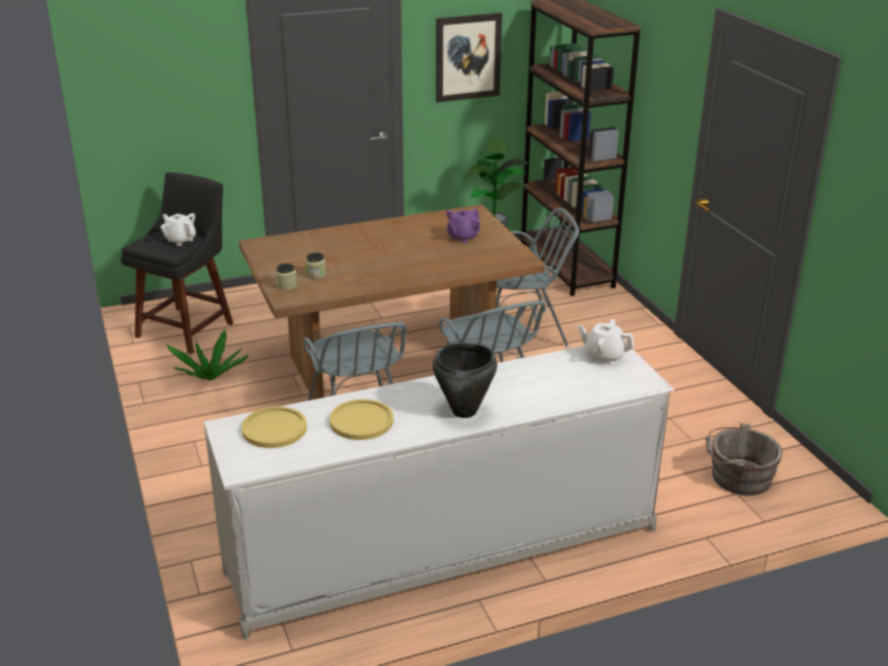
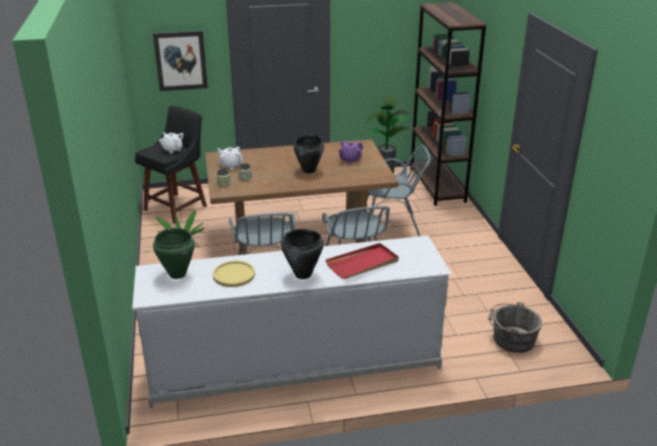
camera: 10 degrees right, 0 degrees up
(274, 429) = (177, 274): yellow plate -> green cooking pot
(408, 257) = (309, 170): none -> black cooking pot
(467, 57) = (376, 40): picture -> picture (180, 60)
(545, 387) = (363, 263): none -> red tray
(604, 356) = (411, 246): white teapot -> white teapot (231, 165)

